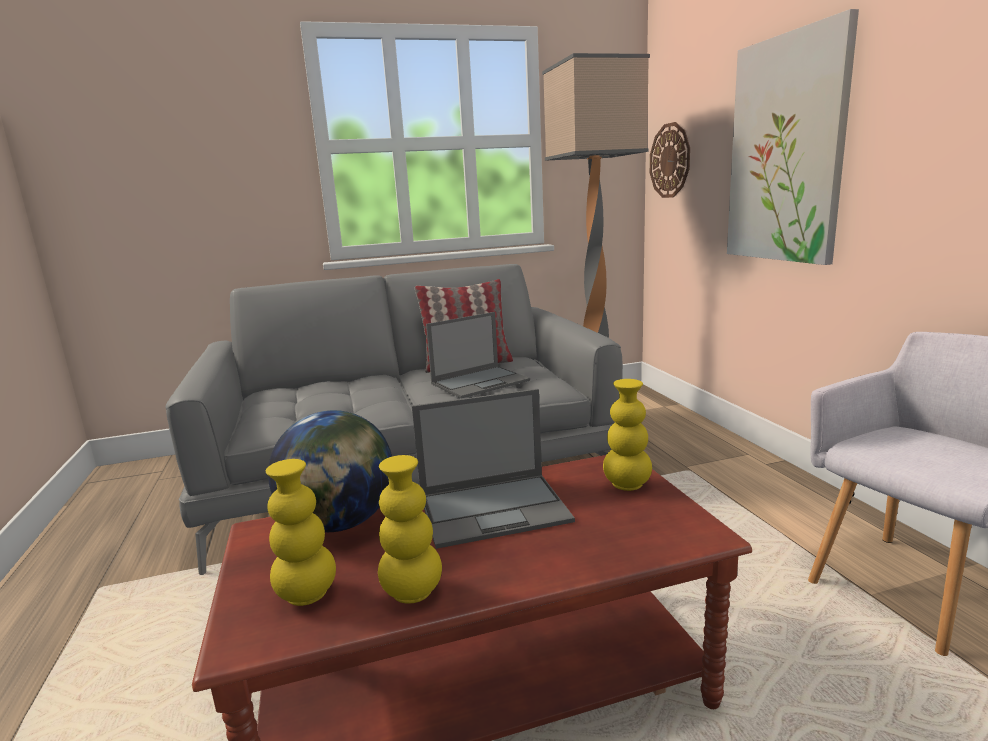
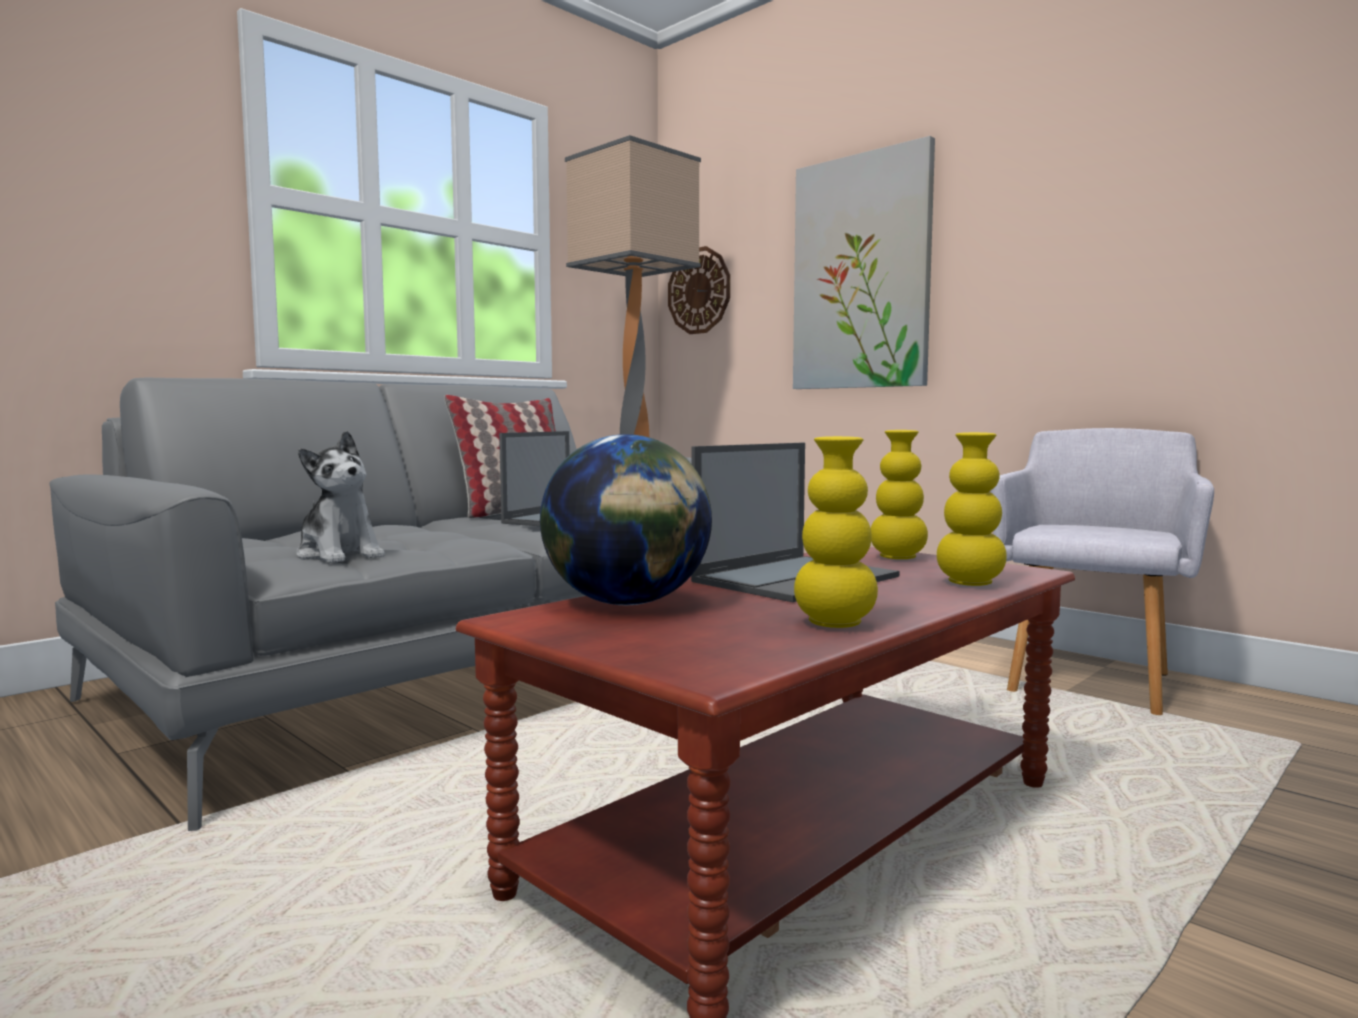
camera: 30 degrees left, 10 degrees down
(297, 417) = (340, 555): none -> plush toy
(307, 595) = (712, 640): yellow vase -> yellow vase (970, 583)

